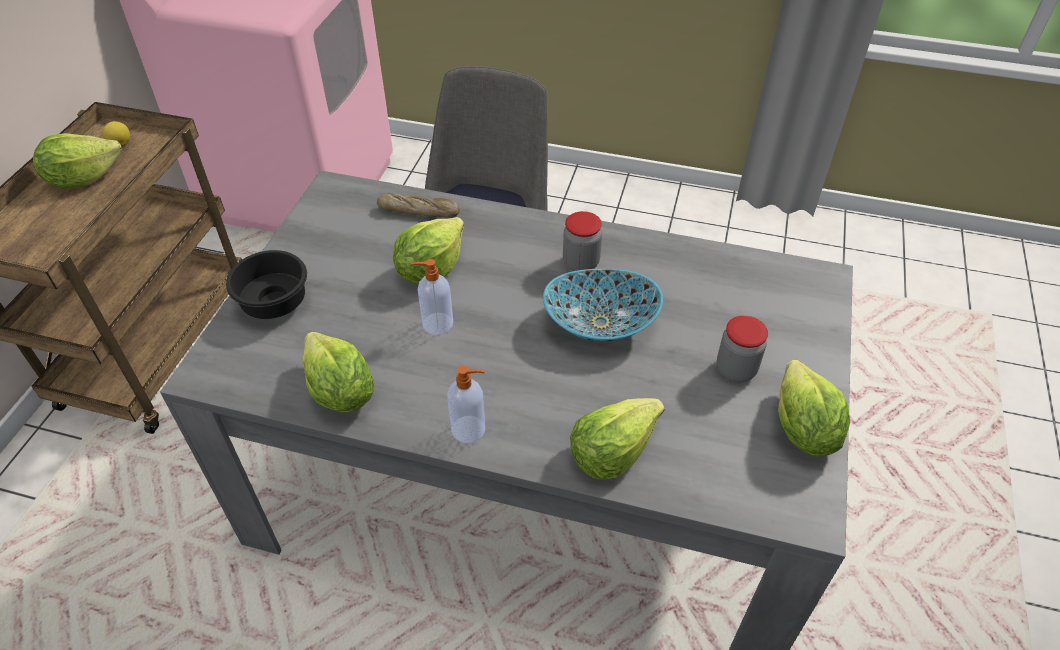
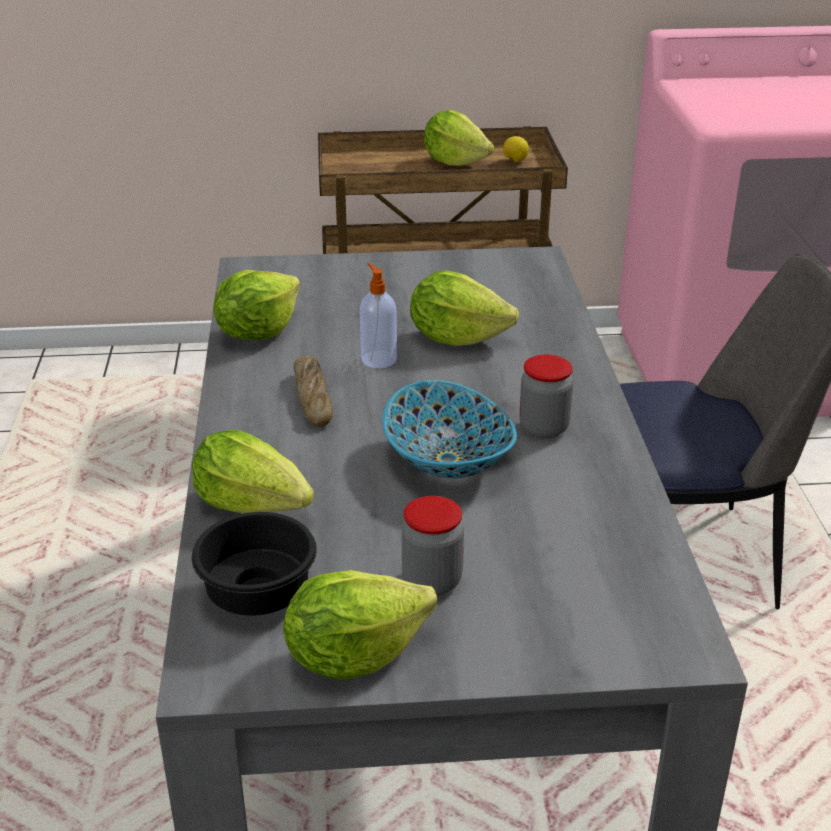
camera: 70 degrees right, 15 degrees down
(274, 305) = (349, 274): black bowl -> black bowl (254, 595)
(418, 211) = (544, 310): bread -> bread (313, 398)
(469, 429) = (243, 409): soap dispenser -> none

